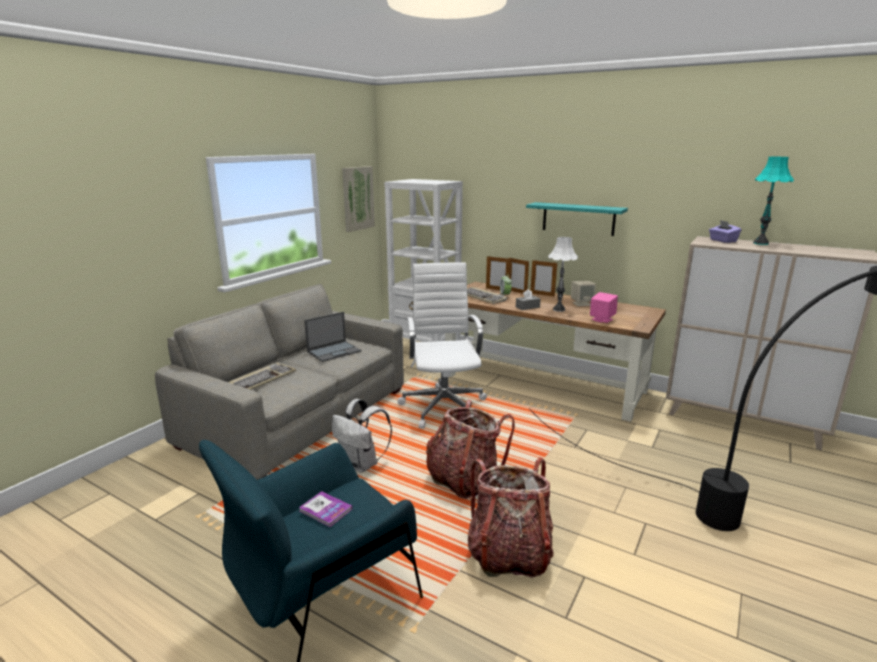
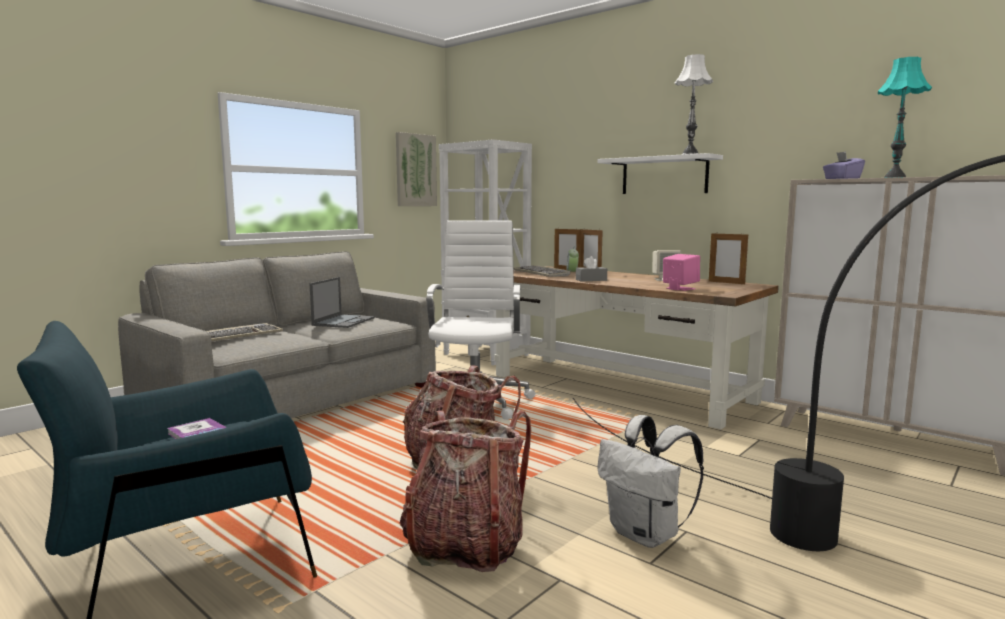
camera: 10 degrees right, 10 degrees down
(334, 351) = (344, 321): laptop -> laptop turned 45 degrees counterclockwise
(362, 464) = (336, 445): white backpack -> white backpack (646, 535)
(542, 294) = (620, 274): picture frame -> picture frame (726, 282)
(559, 310) = (630, 282): white table lamp -> white table lamp (690, 154)
(578, 218) = (664, 175): turquoise shelf -> white shelf

